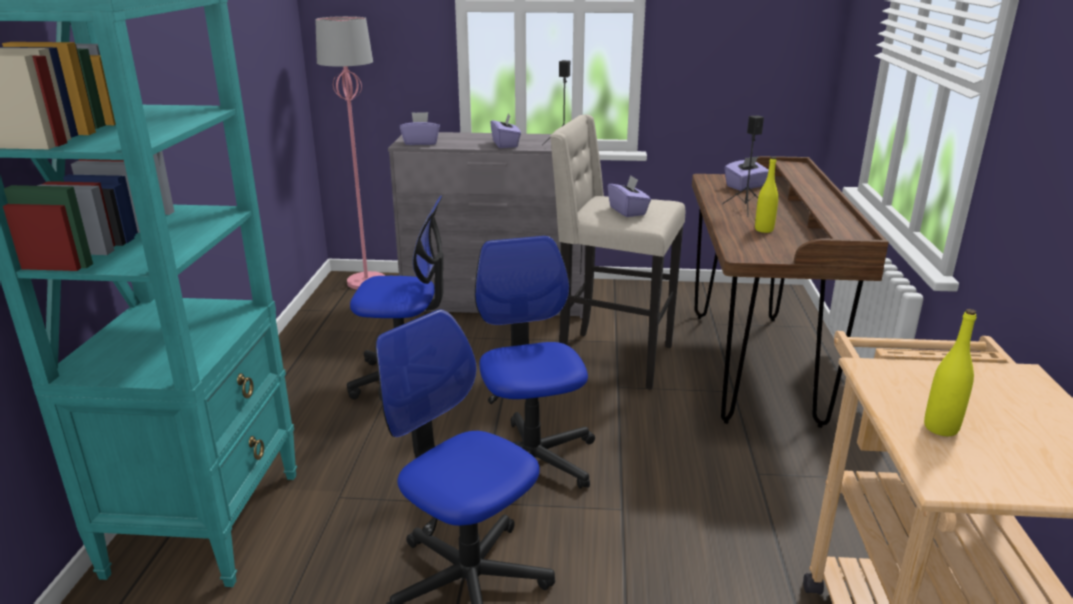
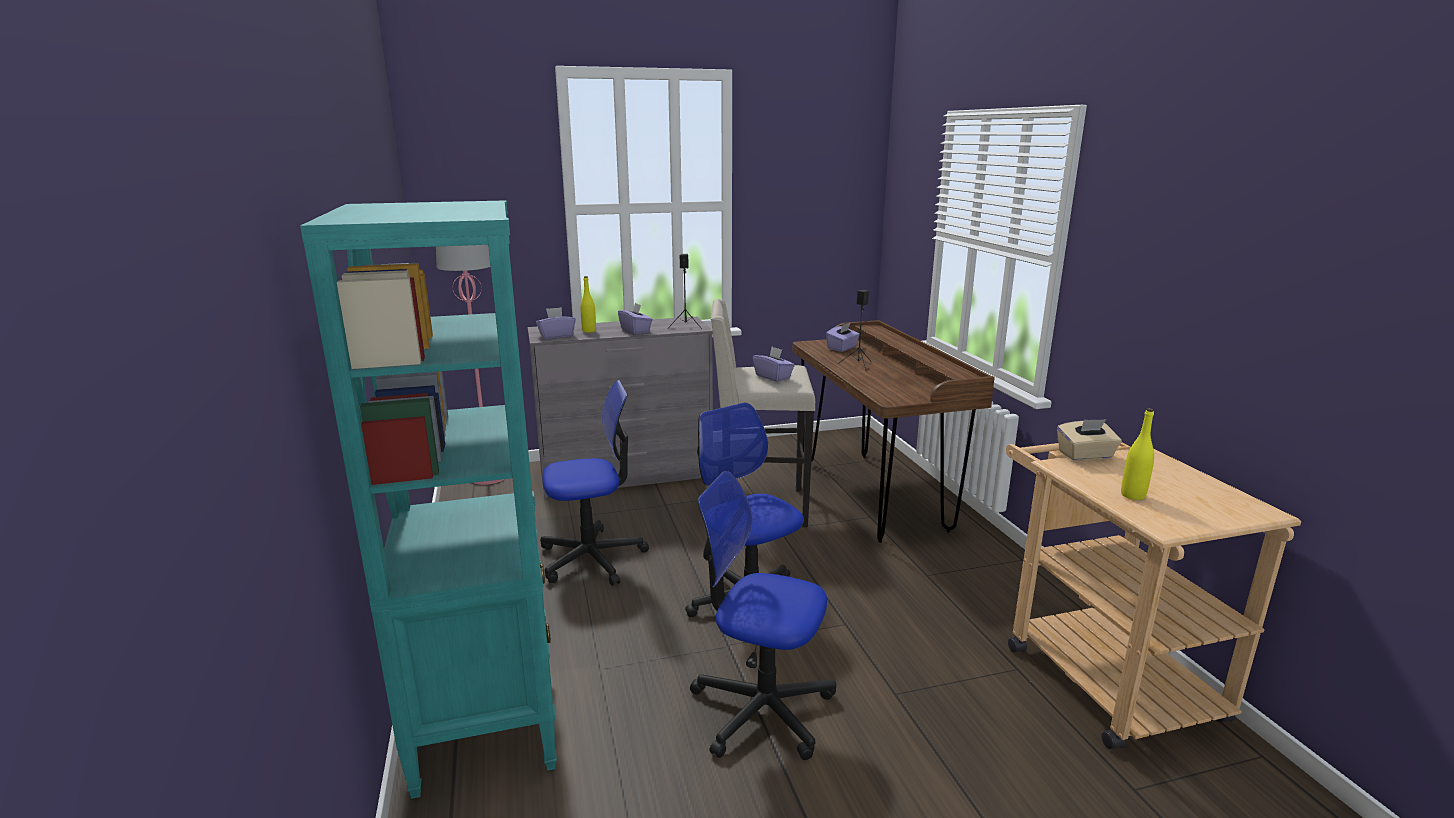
camera: 20 degrees left, 5 degrees down
(764, 230) = (887, 380): yellow bottle -> yellow bottle (589, 331)
(922, 362) = (1085, 455): none -> beige tissue box

